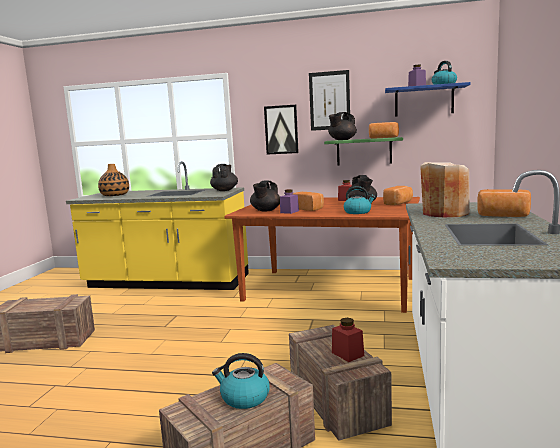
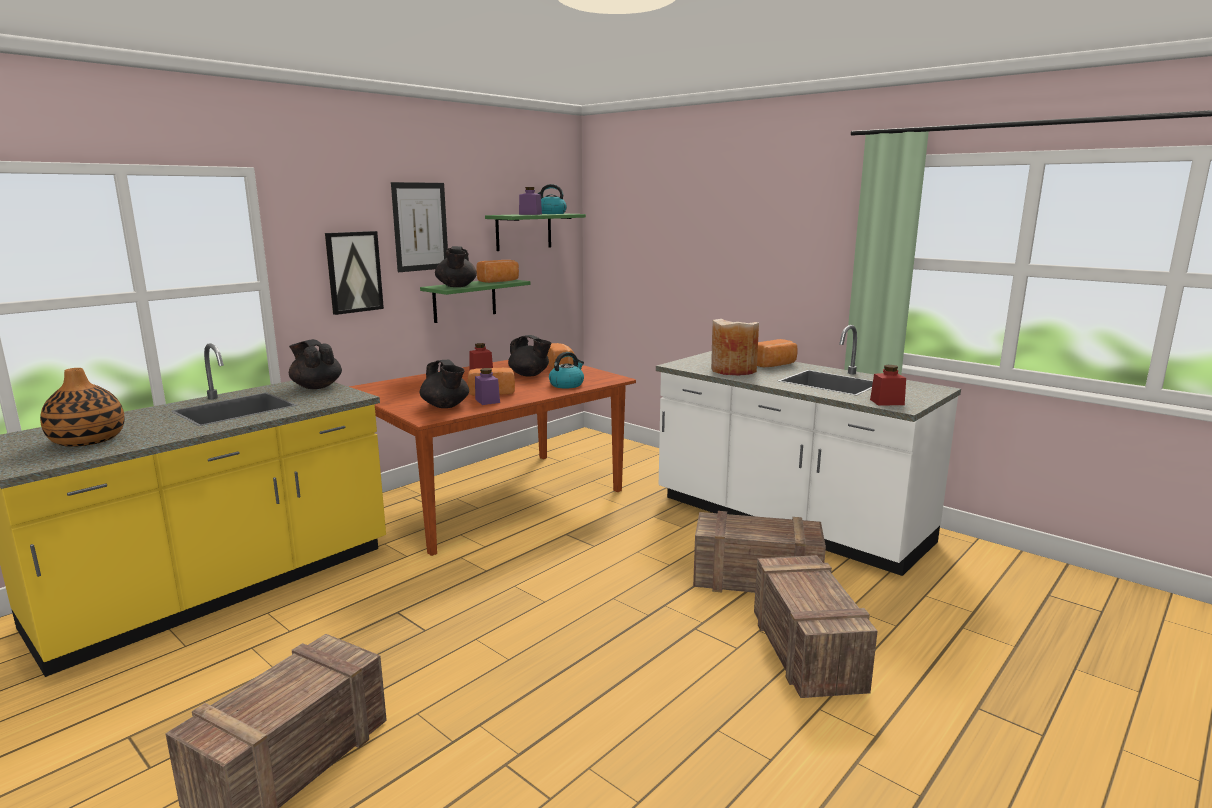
camera: 60 degrees left, 5 degrees up
(244, 398) = (817, 588): kettle -> none
(347, 354) = (773, 525): red jar -> red jar (887, 402)
(424, 101) = (523, 231): blue shelf -> green shelf

